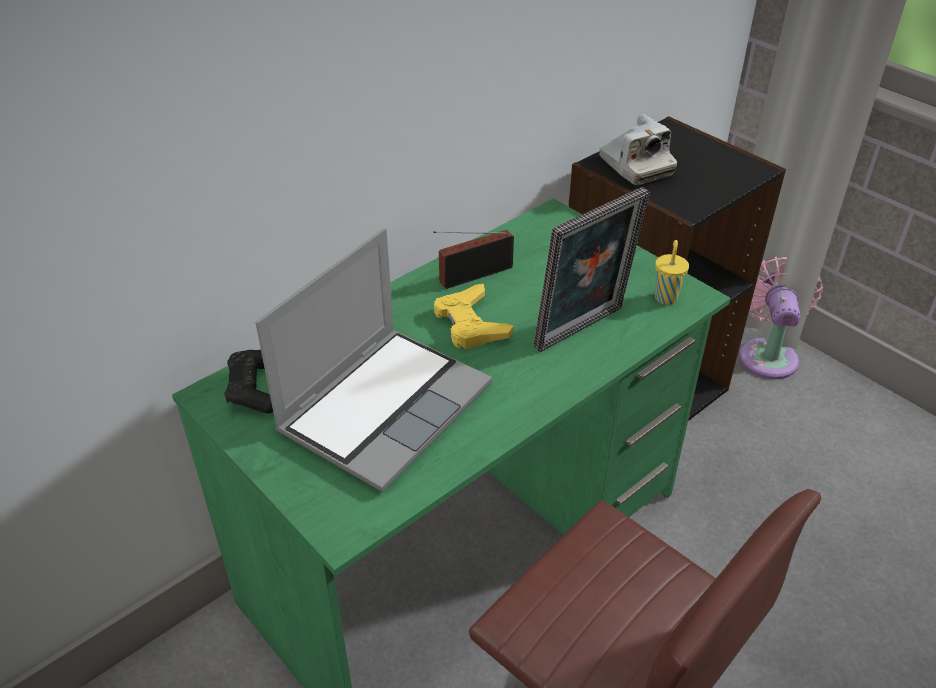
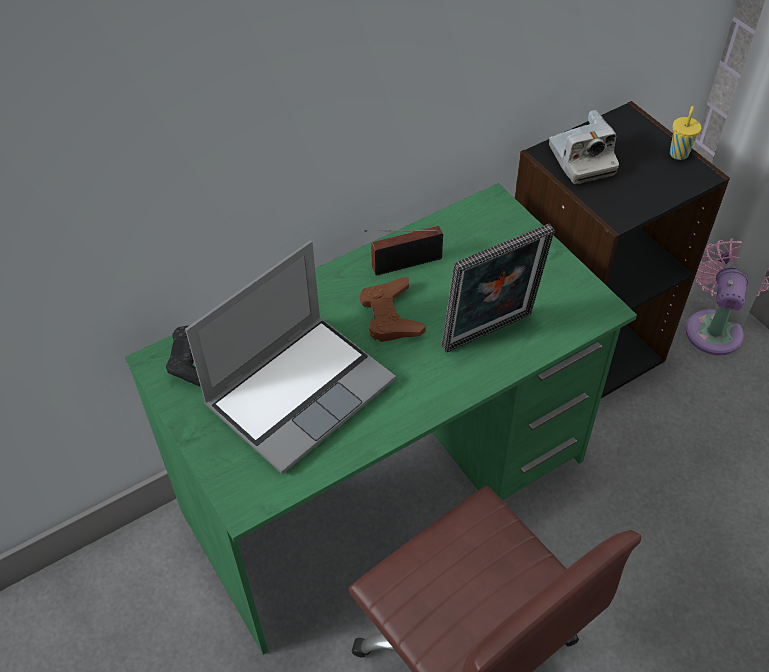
camera: 10 degrees right, 10 degrees up
(470, 324) = (390, 315): yellow game controller -> brown game controller
(666, 297) = (576, 307): yellow cup -> yellow cup (679, 153)

